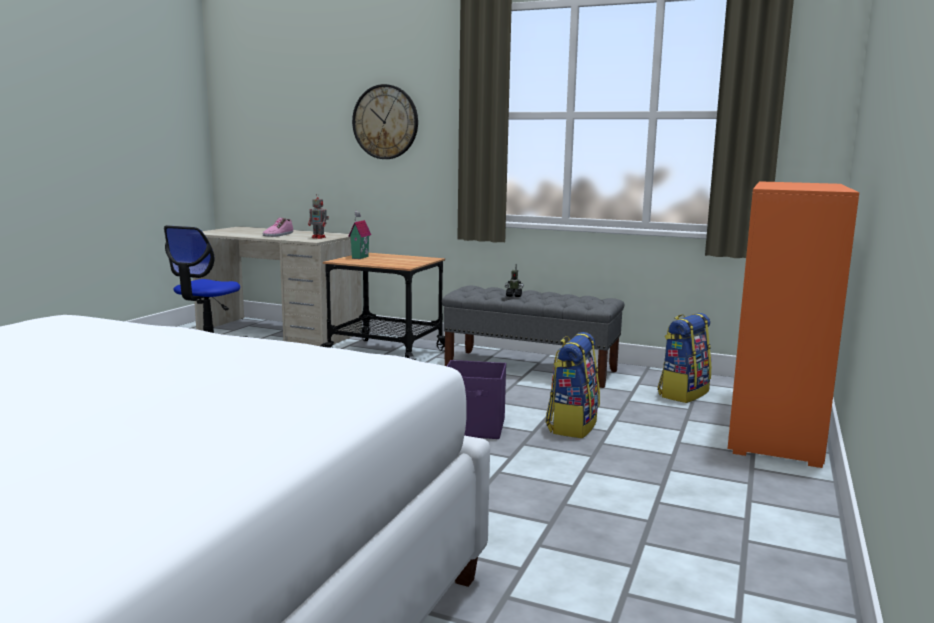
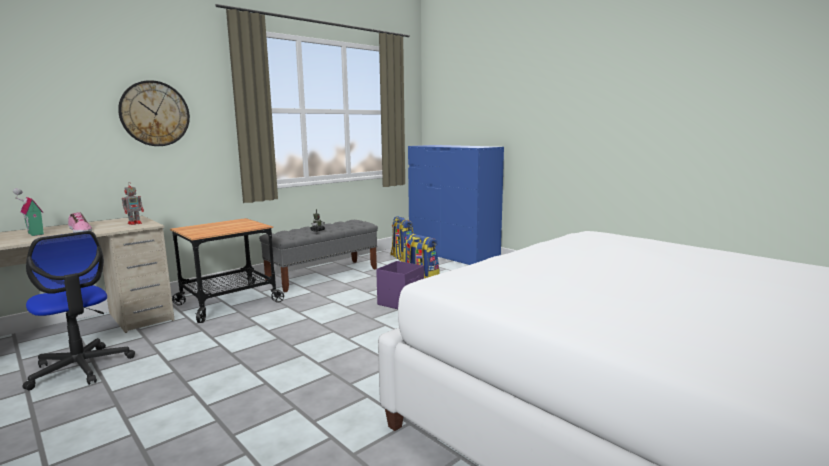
camera: 65 degrees left, 0 degrees up
(359, 257) = (195, 231): toy house -> toy house (34, 234)
(775, 423) = (453, 255): orange dresser -> blue dresser

